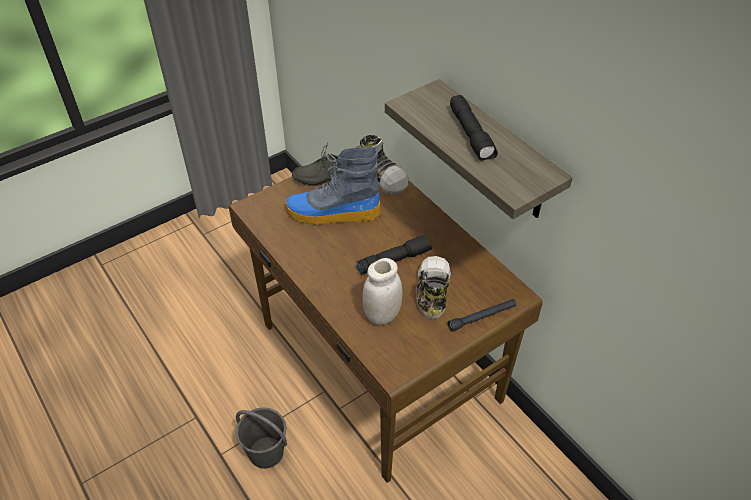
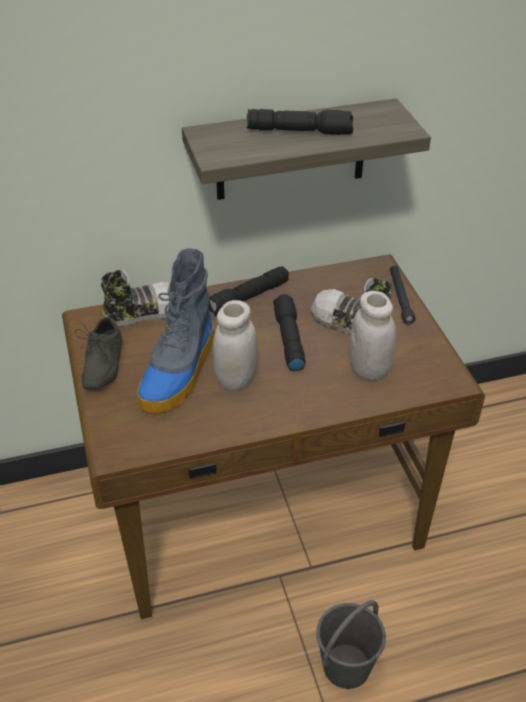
camera: 70 degrees left, 5 degrees down
(337, 243) = (236, 380): none -> white jar
(428, 225) = (248, 299): none -> black flashlight

